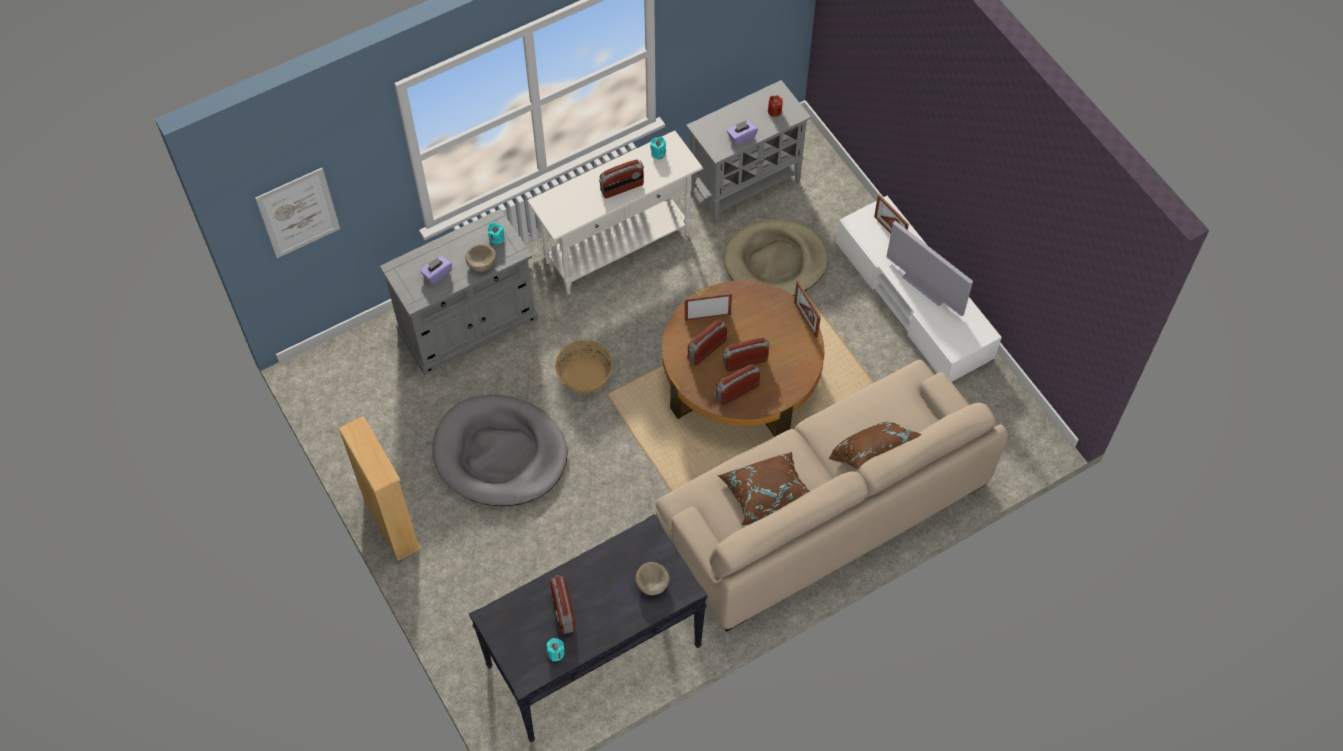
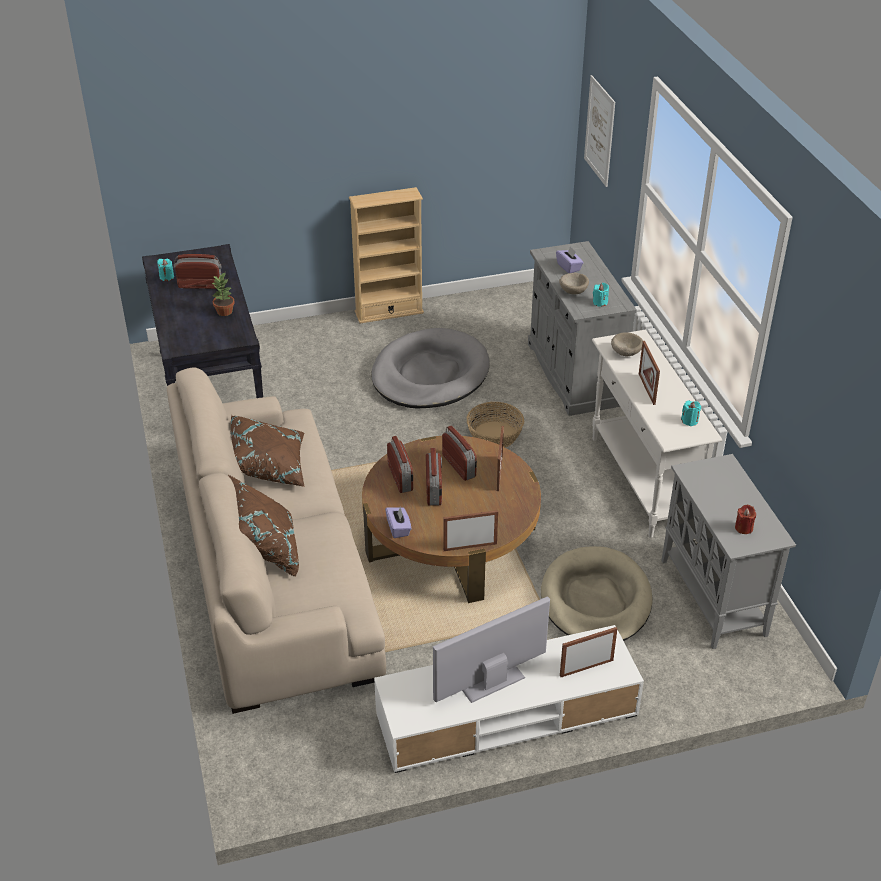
camera: 105 degrees right, 20 degrees down
(607, 566) = (225, 311): none -> potted plant
(622, 188) = (646, 389): radio -> picture frame
(652, 584) = (192, 332): beige bowl -> beige bowl (625, 352)
(741, 137) = (706, 492): purple tissue box -> purple tissue box (398, 529)

